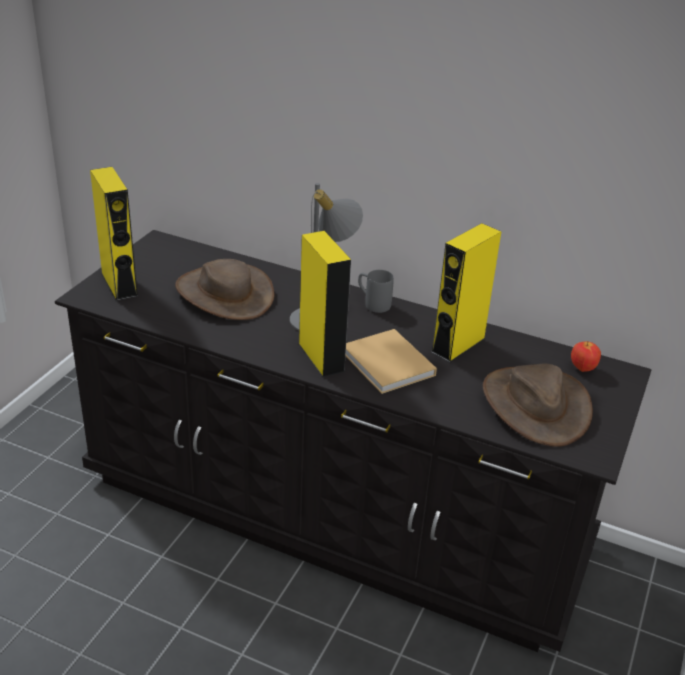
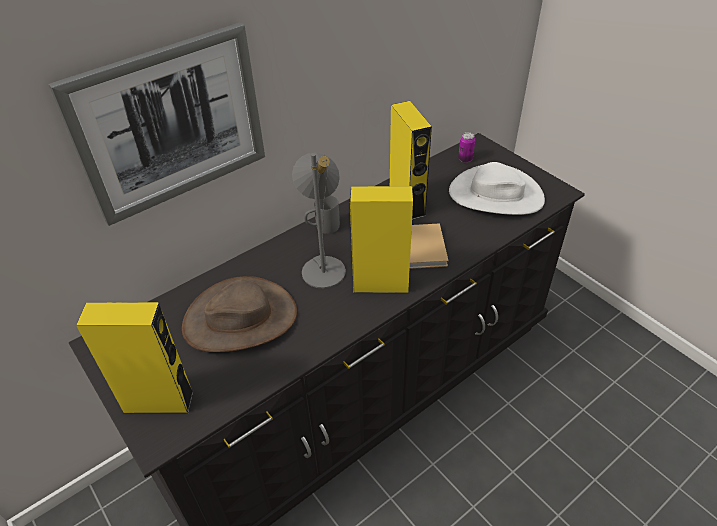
camera: 60 degrees left, 10 degrees up
(280, 109) = (171, 124): none -> picture
(535, 405) = (495, 195): brown hat -> white hat
(582, 368) = (465, 159): apple -> can

